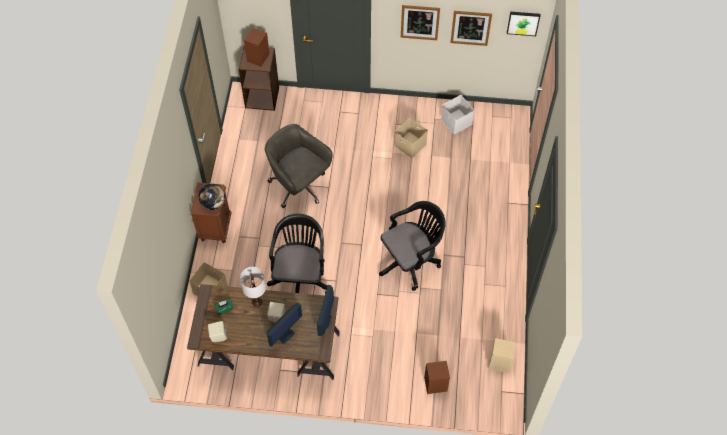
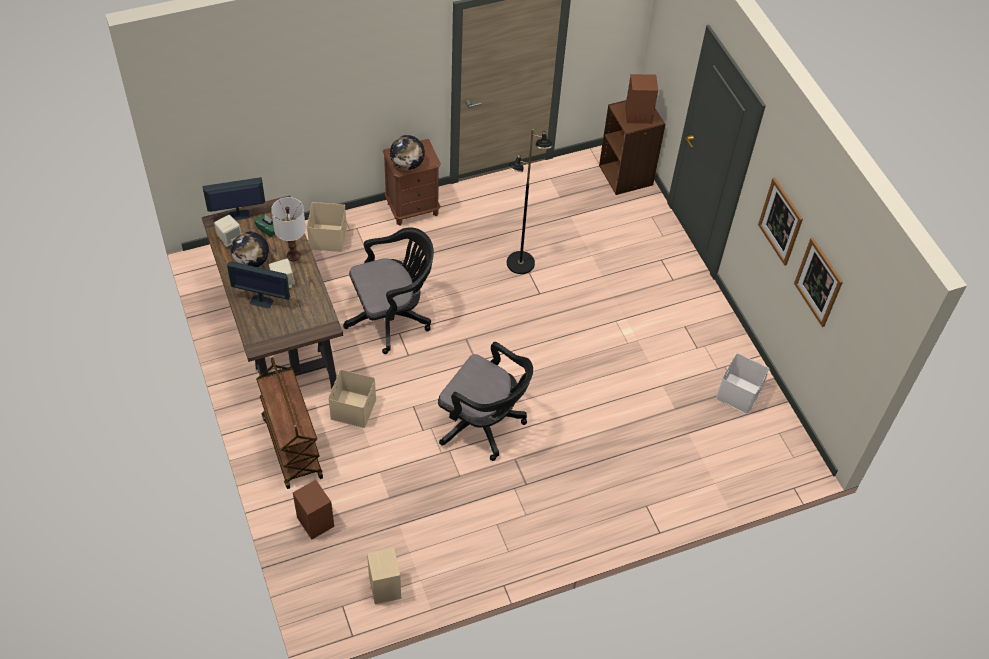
camera: 60 degrees right, 5 degrees down
(247, 329) = (251, 262): none -> globe
(299, 187) = (520, 263): grey office chair -> black floor lamp
(325, 321) = (301, 332): monitor -> monitor (238, 215)
(372, 377) = (291, 447): none -> brown cart
(411, 144) = (664, 355): beige storage box -> beige storage box (354, 409)
(523, 22) = (865, 331): picture -> none

